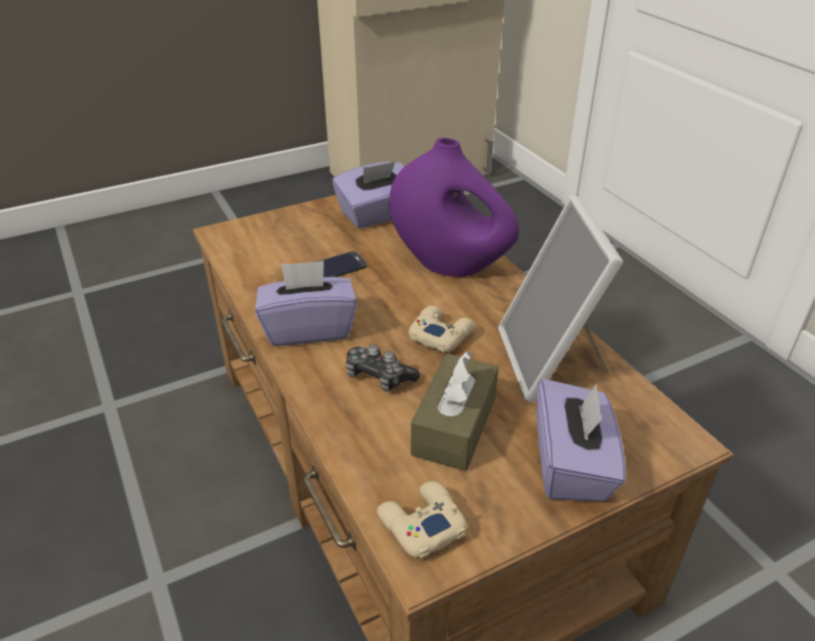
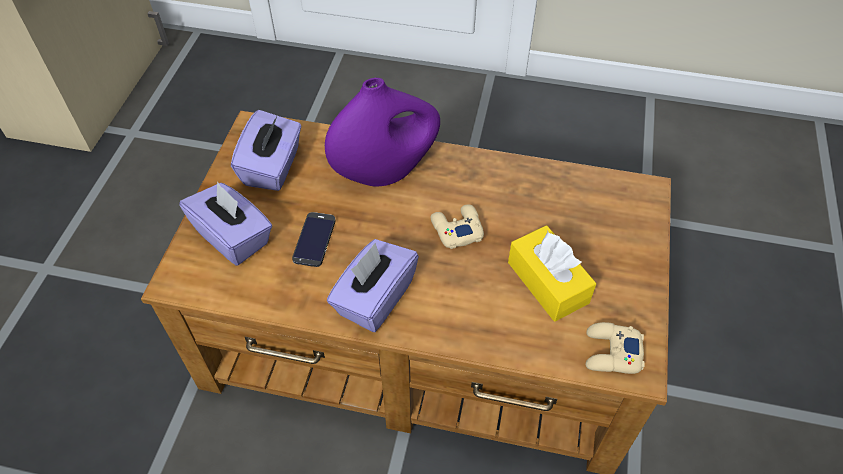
camera: 50 degrees left, 15 degrees up
(378, 376) = (466, 291): game controller -> none
(454, 426) = (547, 282): brown tissue box -> yellow tissue box
(551, 362) = (535, 195): picture frame -> none
(572, 464) = (624, 250): purple tissue box -> purple tissue box (233, 237)

